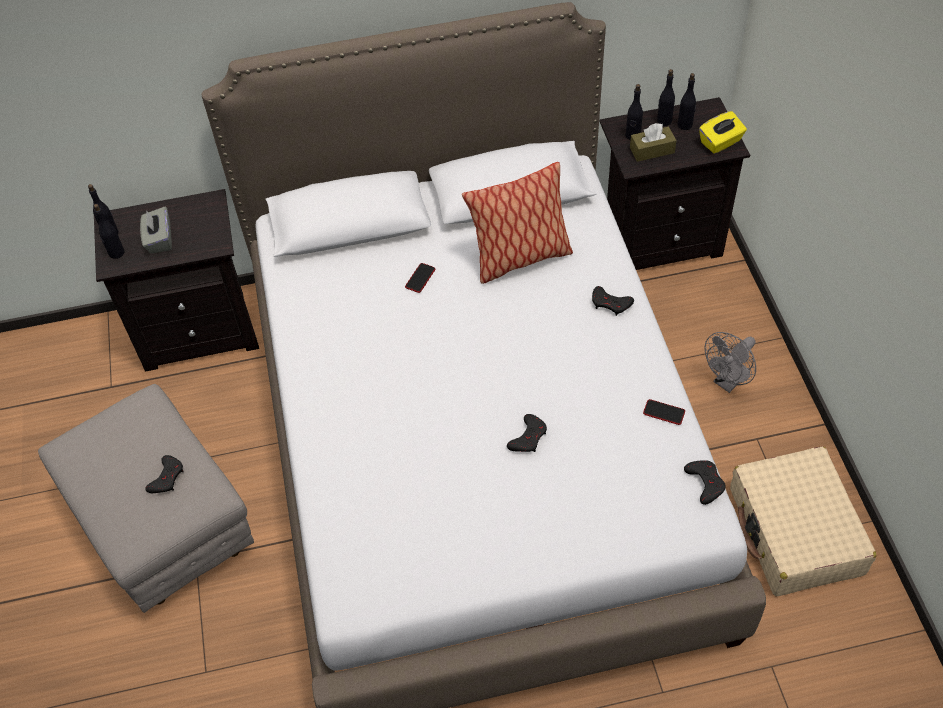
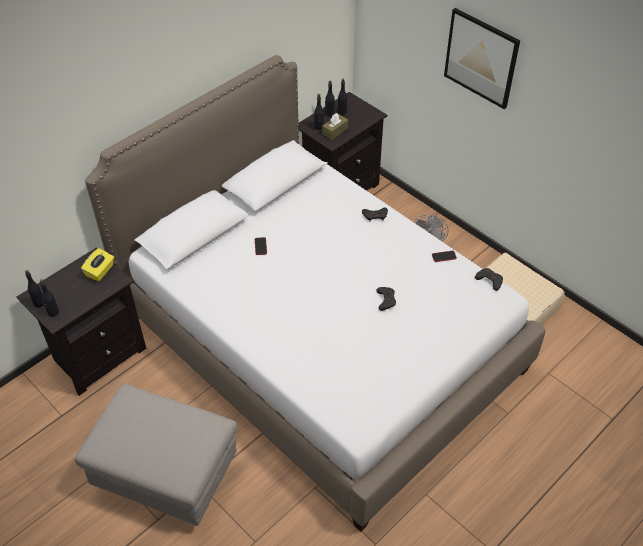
camera: 35 degrees left, 5 degrees down
(159, 240) = (77, 293): grey tissue box -> none
(167, 477) = (179, 429): black game controller -> none
(520, 258) = (308, 213): pillow -> none
(720, 142) = (367, 114): yellow tissue box -> yellow tissue box (100, 271)
(873, 118) = (481, 58): none -> picture

